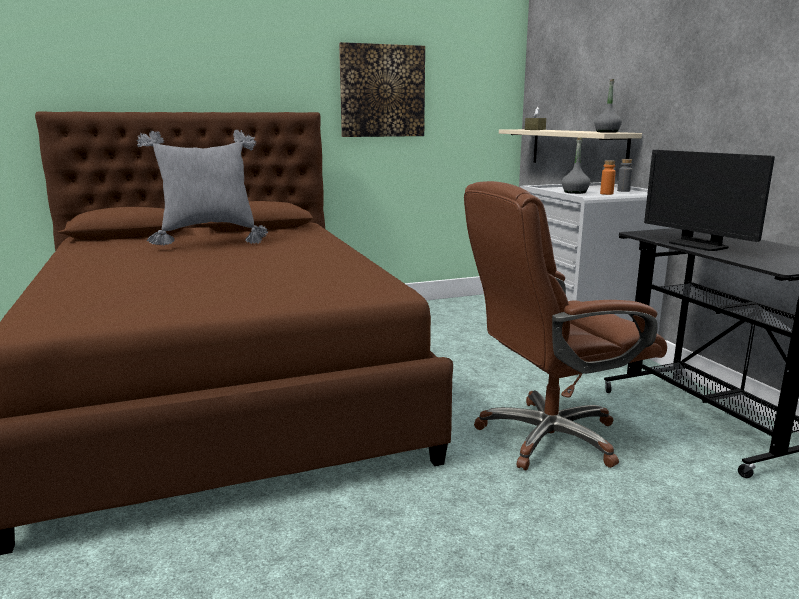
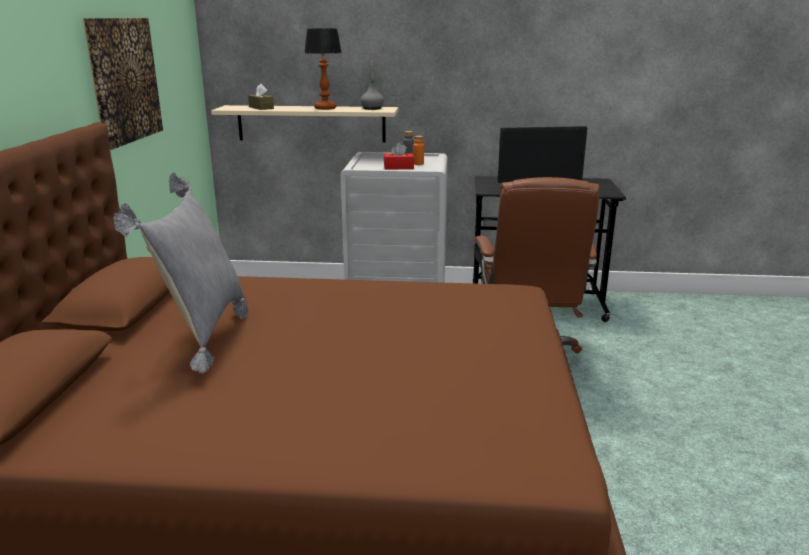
camera: 65 degrees left, 5 degrees up
(572, 131) = (325, 108): none -> table lamp
(575, 192) = (398, 167): grey bottle -> red tissue box

